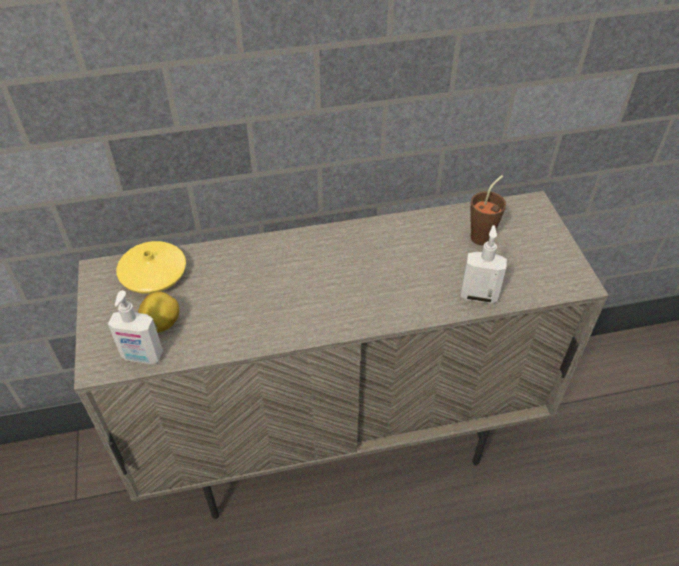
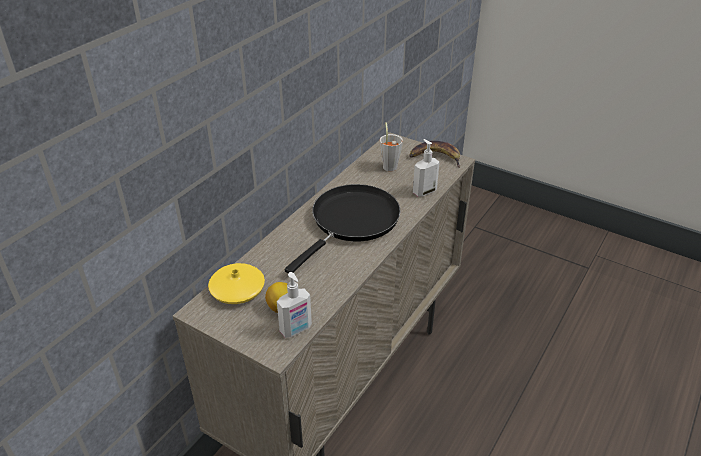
camera: 45 degrees left, 10 degrees down
(348, 277) = (352, 222): none -> black frying pan
(484, 235) = (389, 165): brown cup -> grey cup
(557, 260) = (436, 157): none -> banana

